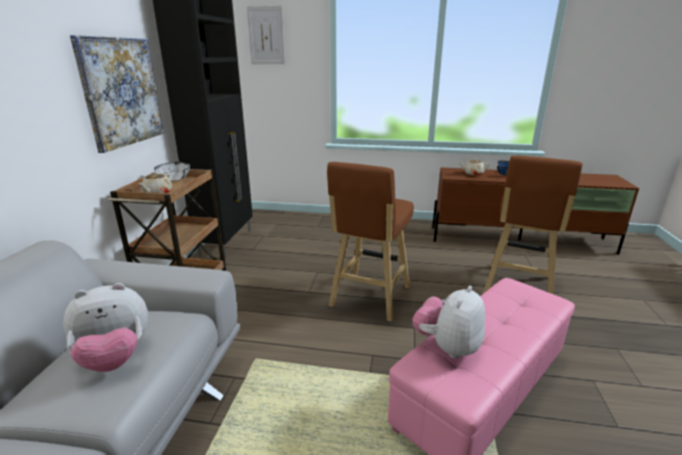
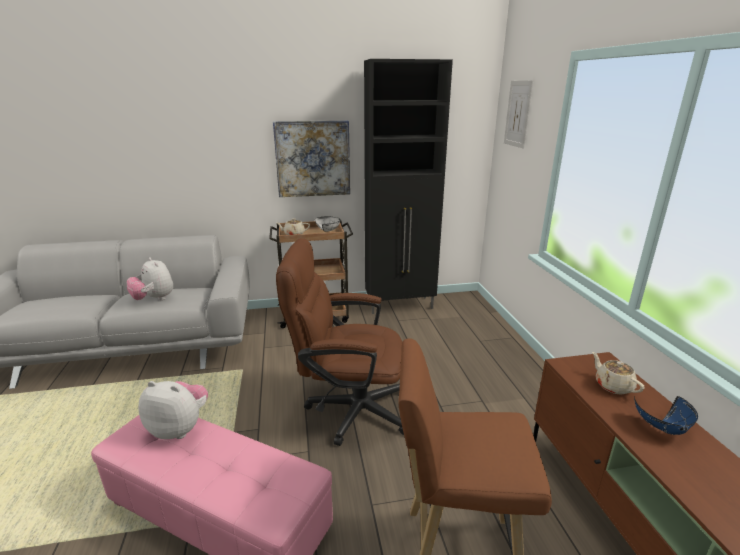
camera: 70 degrees right, 0 degrees up
(368, 298) = (348, 409): brown stool -> brown office chair

